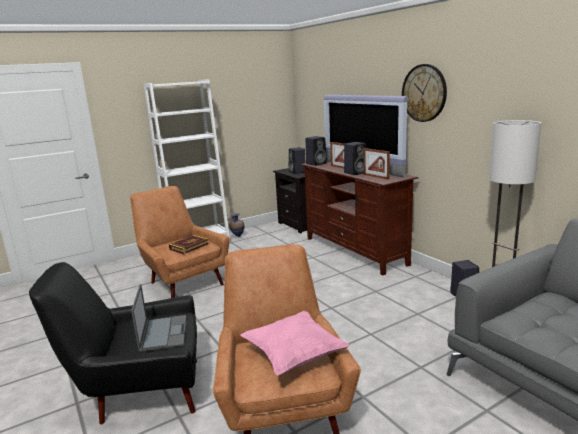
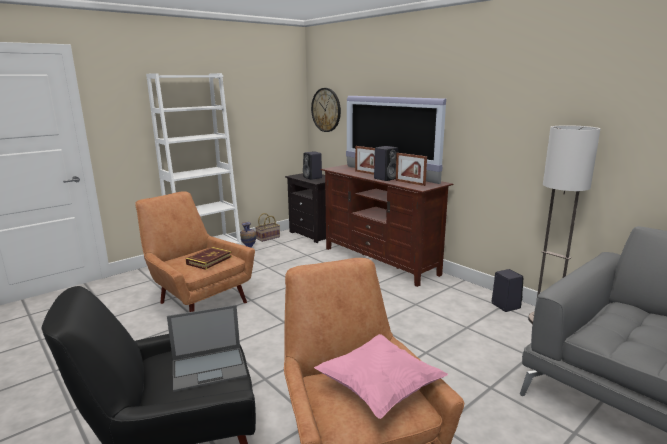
camera: 10 degrees left, 0 degrees up
(163, 332) = (210, 368): laptop -> laptop turned 90 degrees clockwise
(257, 228) = (268, 237): none -> basket
(316, 163) = (338, 168): black speaker -> none
(424, 93) = (462, 96): wall clock -> wall clock (326, 110)

